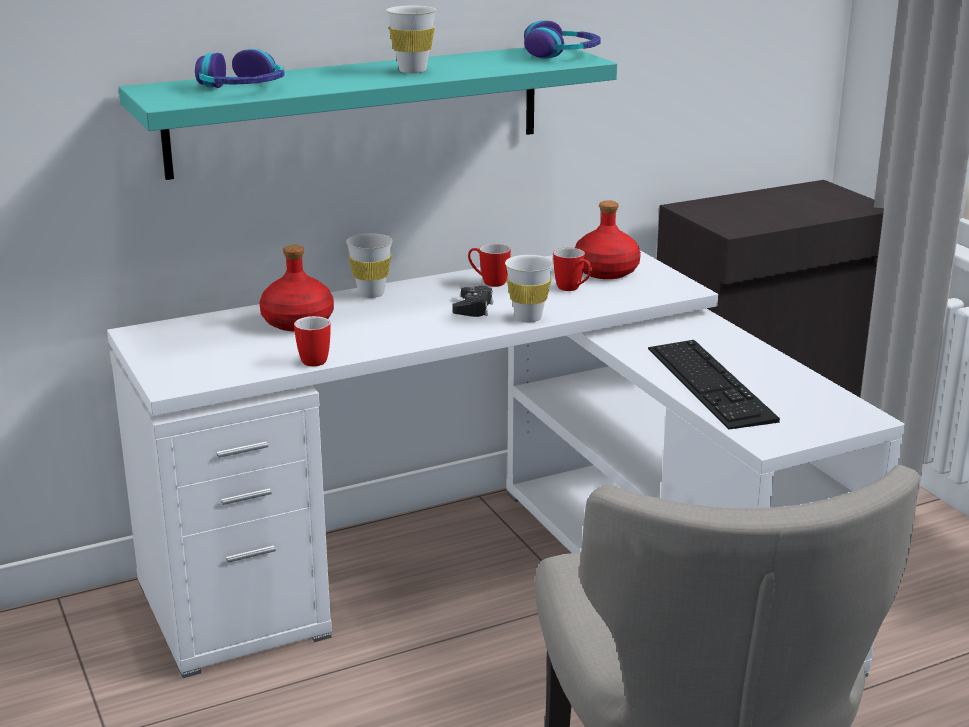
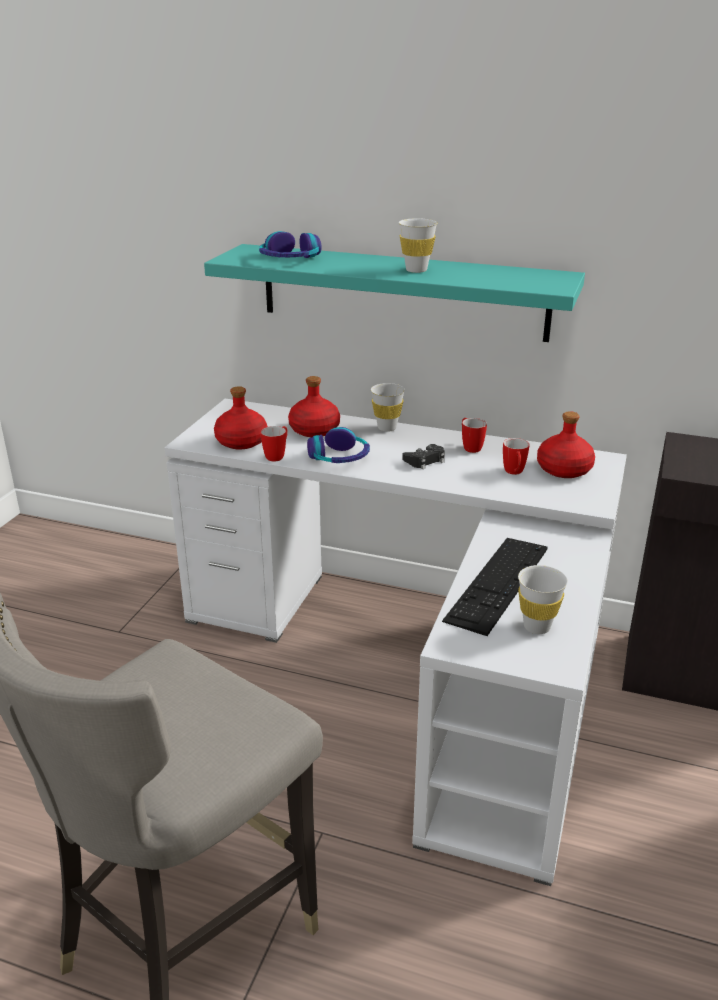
camera: 45 degrees right, 5 degrees up
(237, 362) = (241, 441): none -> red bottle
(528, 318) = (444, 481): white cup -> white cup (536, 627)
(562, 54) = (553, 280): headphones -> headphones (339, 458)

